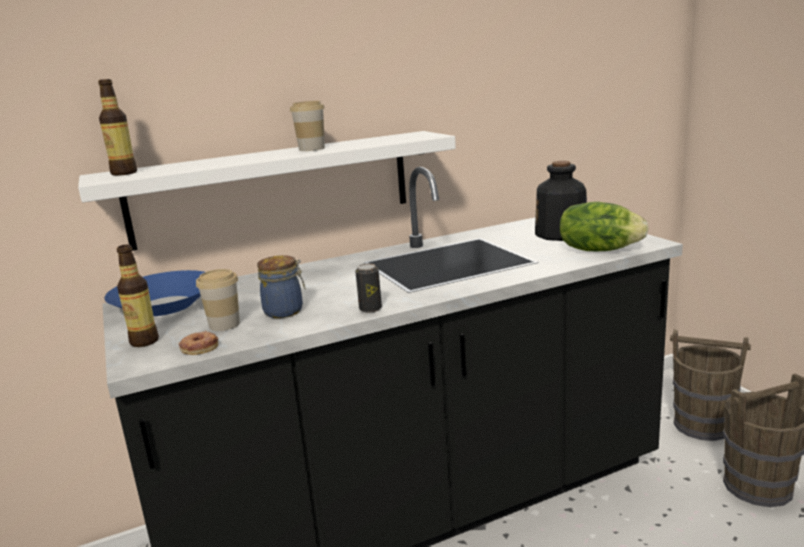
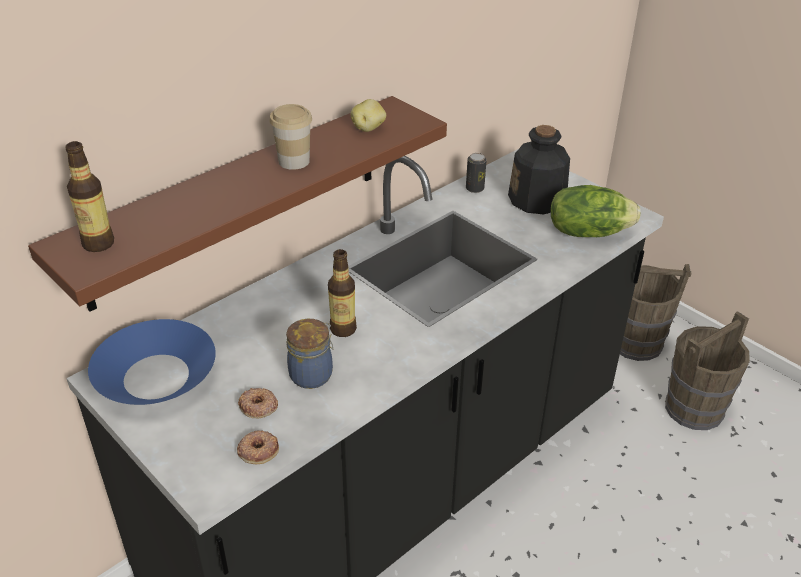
camera: 20 degrees left, 20 degrees up
(144, 341) = (184, 448): bottle -> bottle (343, 329)
(224, 324) = (258, 406): cup -> donut
(273, 188) = (238, 200): white shelf -> brown shelf
(370, 309) = (405, 362): can -> can (474, 188)
(387, 139) = (368, 128): none -> potato

